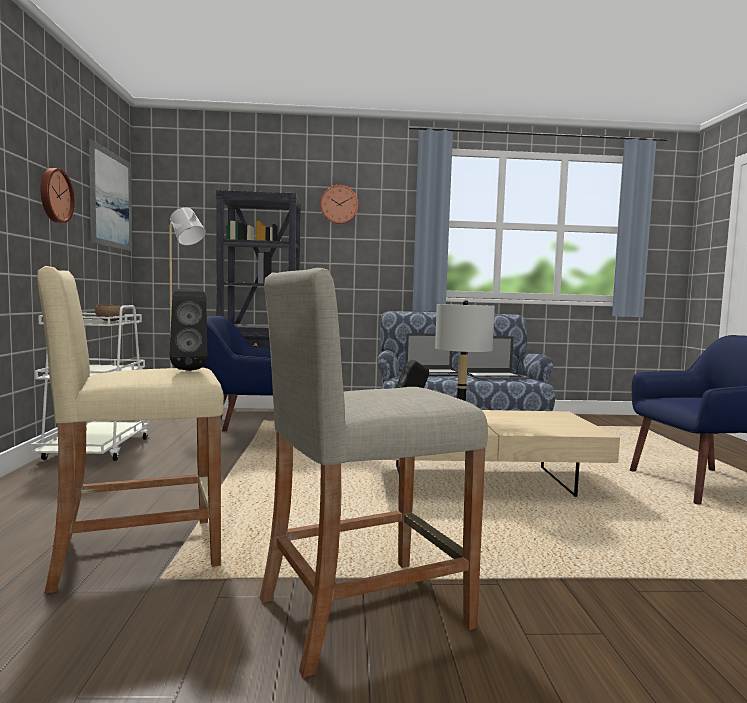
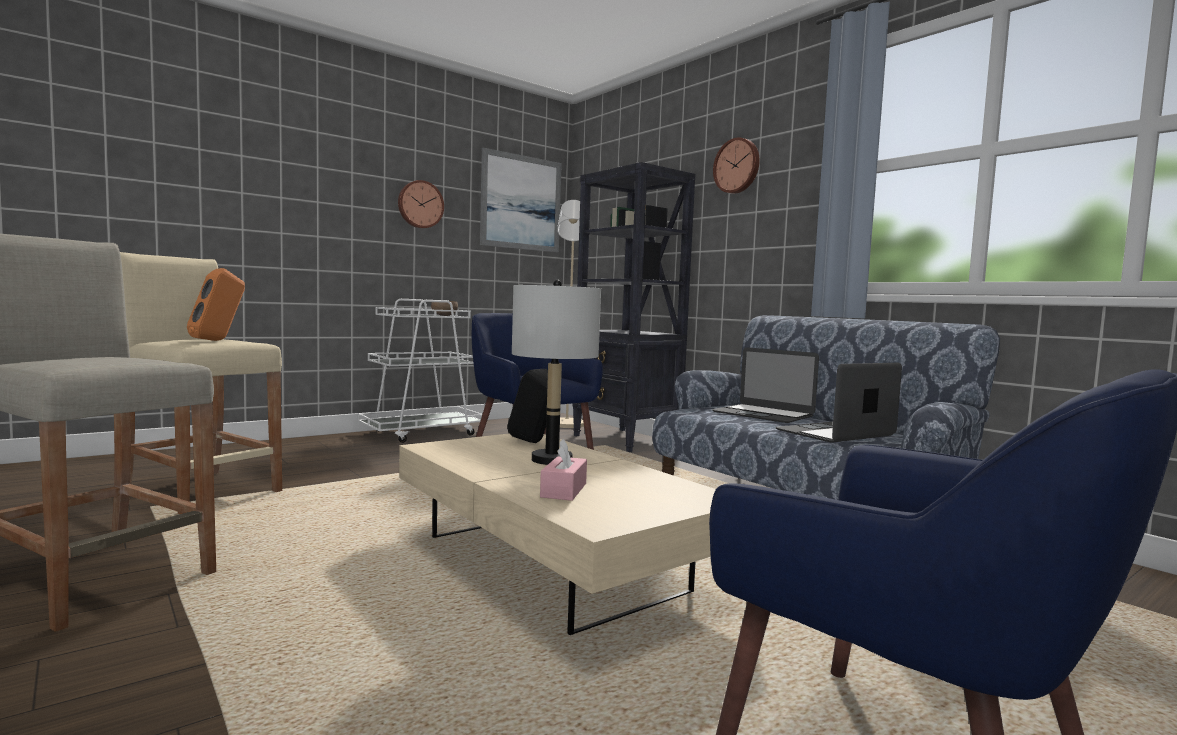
camera: 55 degrees right, 0 degrees up
(189, 370) = (218, 340): black speaker -> orange speaker
(495, 376) = (835, 433): laptop -> laptop turned 105 degrees clockwise
(530, 426) = (563, 490): none -> pink tissue box

